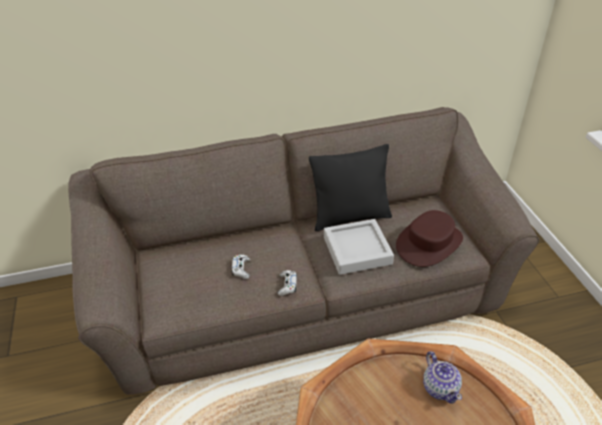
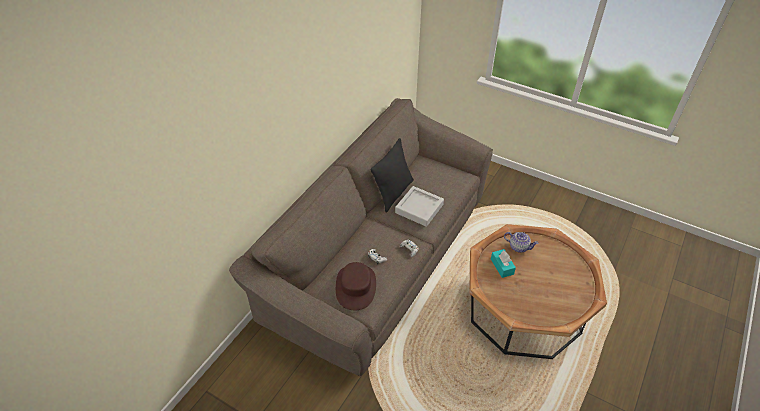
camera: 45 degrees left, 5 degrees up
(383, 394) = (502, 266): none -> turquoise tissue box
(429, 243) = (446, 182): brown hat -> brown hat (356, 287)

